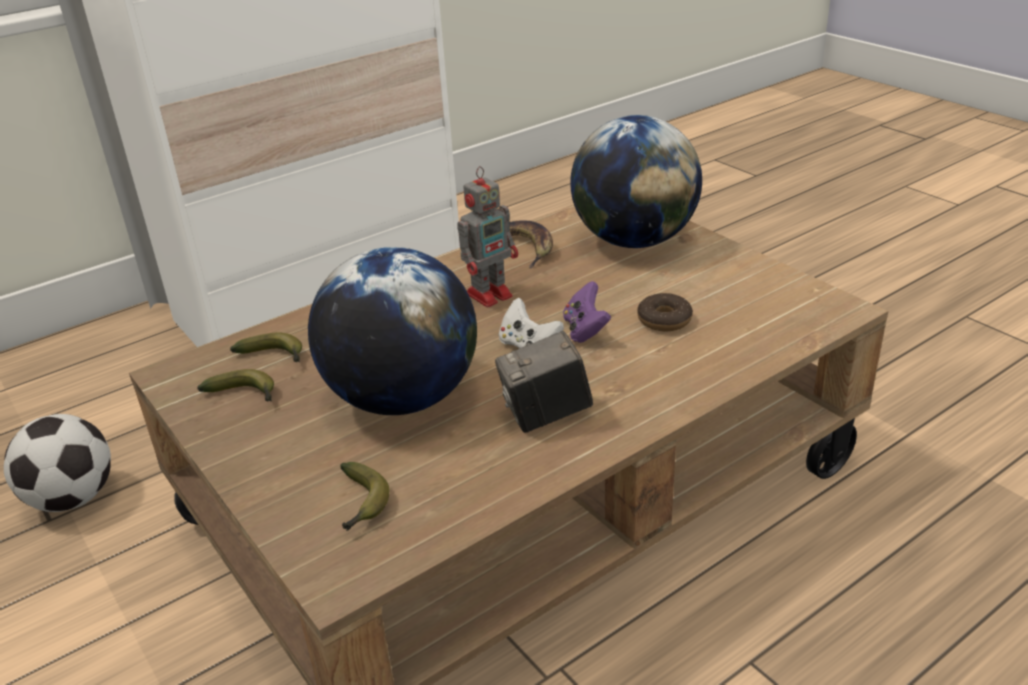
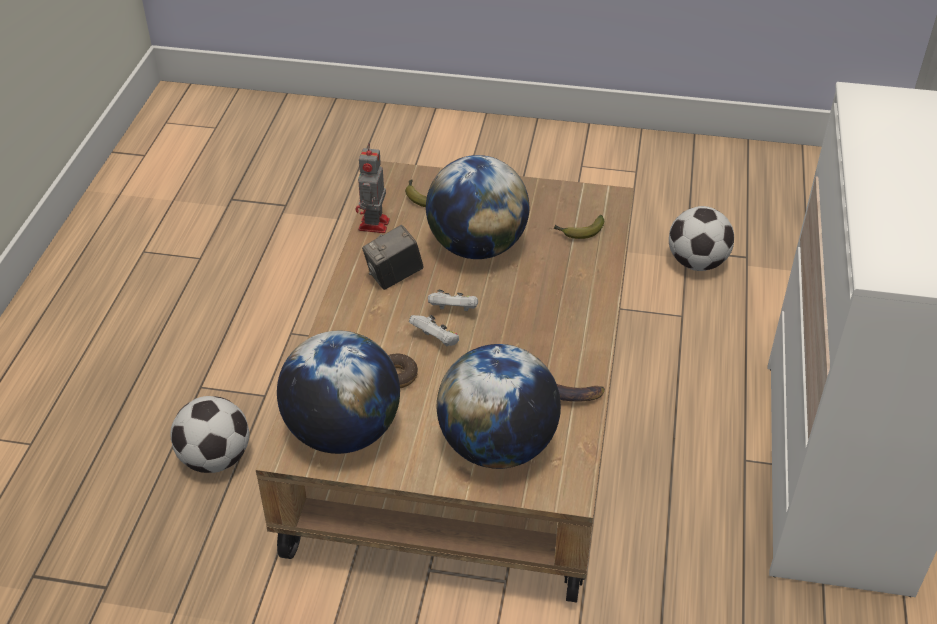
camera: 135 degrees right, 10 degrees up
(245, 395) = (555, 208): banana -> none
(491, 294) = (529, 337): toy robot -> toy robot (373, 225)
(545, 415) = (394, 277): camera -> camera turned 150 degrees counterclockwise
(585, 330) = (436, 341): purple game controller -> white game controller
(769, 301) = (343, 432): none -> globe
(872, 611) = (215, 459): none -> football

